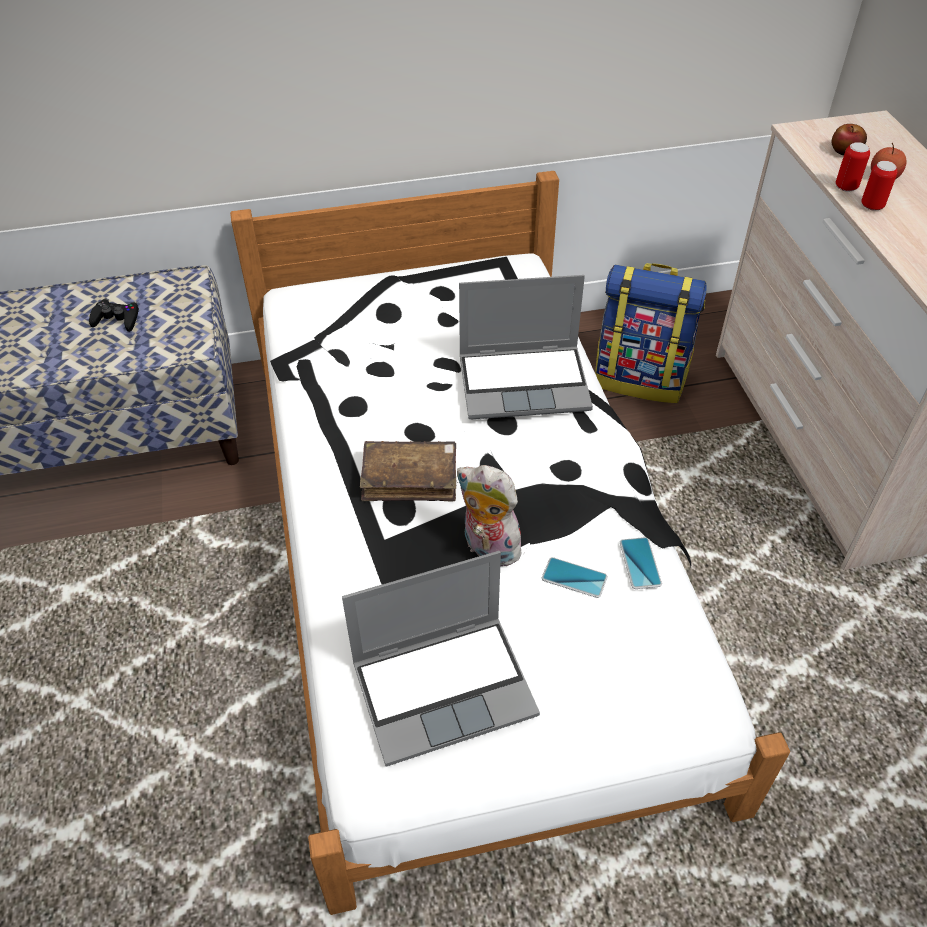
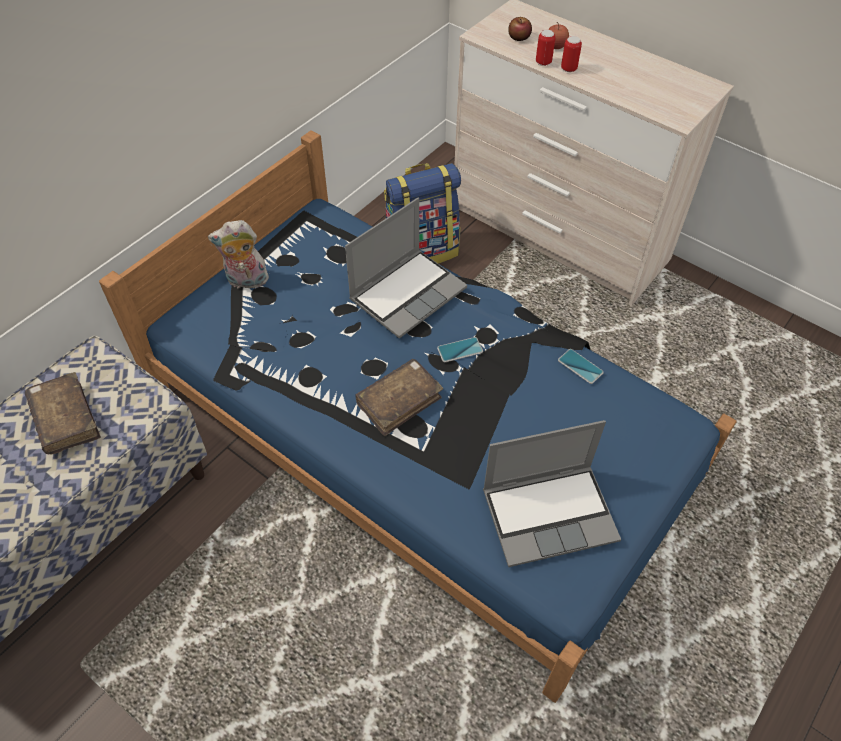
camera: 40 degrees left, 5 degrees up
(117, 319) = (65, 420): black game controller -> brown book
(445, 687) = (550, 513): laptop -> laptop turned 45 degrees clockwise
(462, 548) = (417, 431): white bed -> blue bed
(487, 548) = (490, 414): plush toy -> plush toy (246, 282)
(574, 578) = (554, 399): phone -> phone (460, 350)

